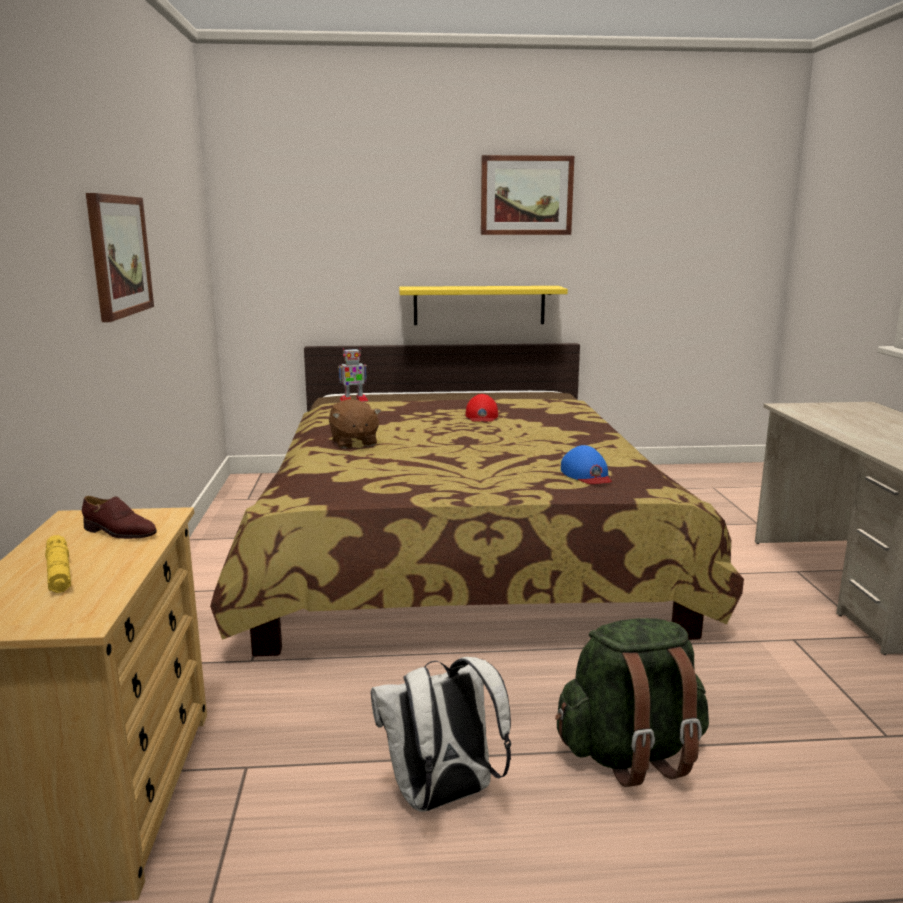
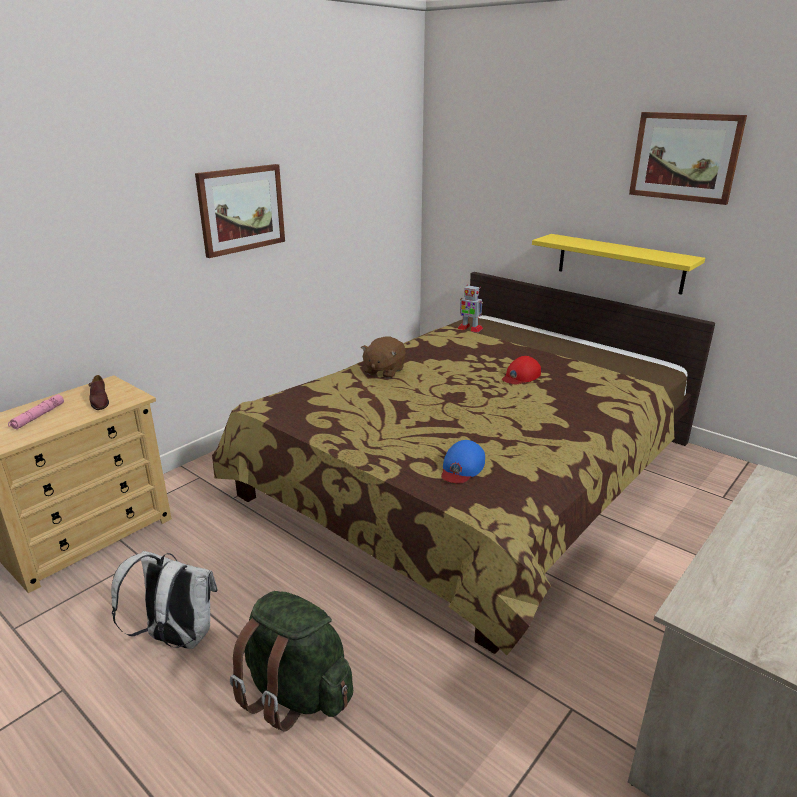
camera: 45 degrees right, 10 degrees up
(59, 572) = (38, 416): yellow flashlight -> pink flashlight

